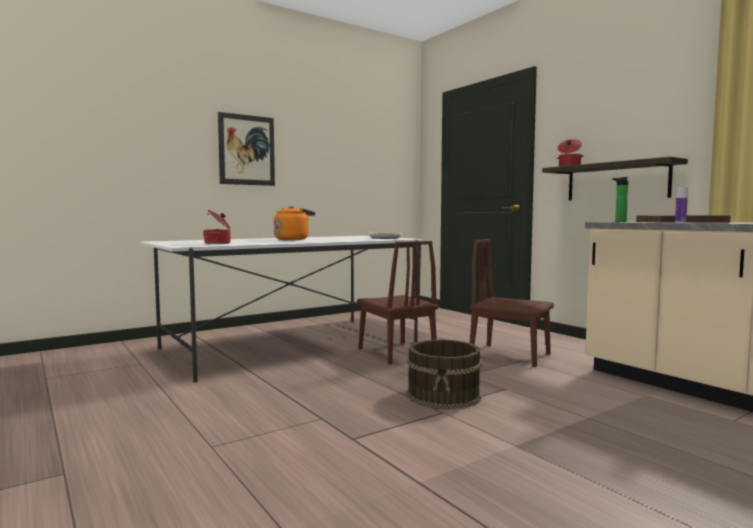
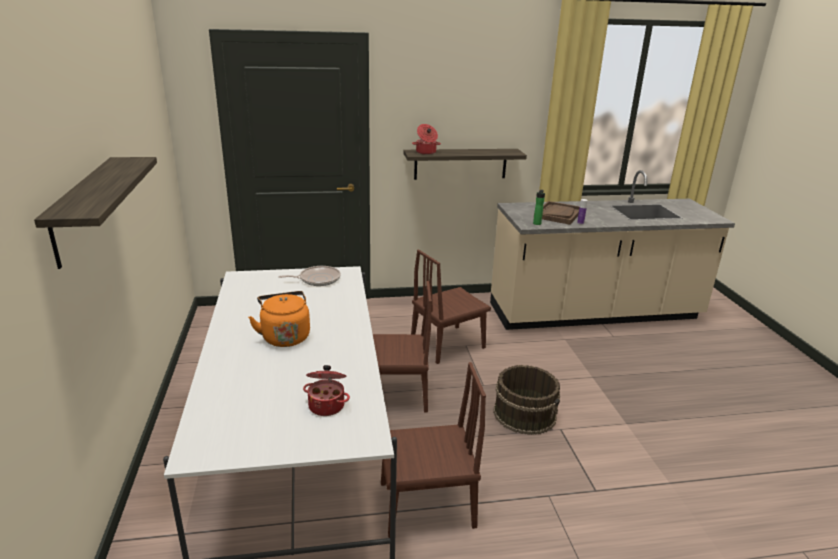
camera: 65 degrees left, 20 degrees up
(247, 150) = (83, 209): picture -> shelf
(269, 380) = (426, 505): none -> brown chair

